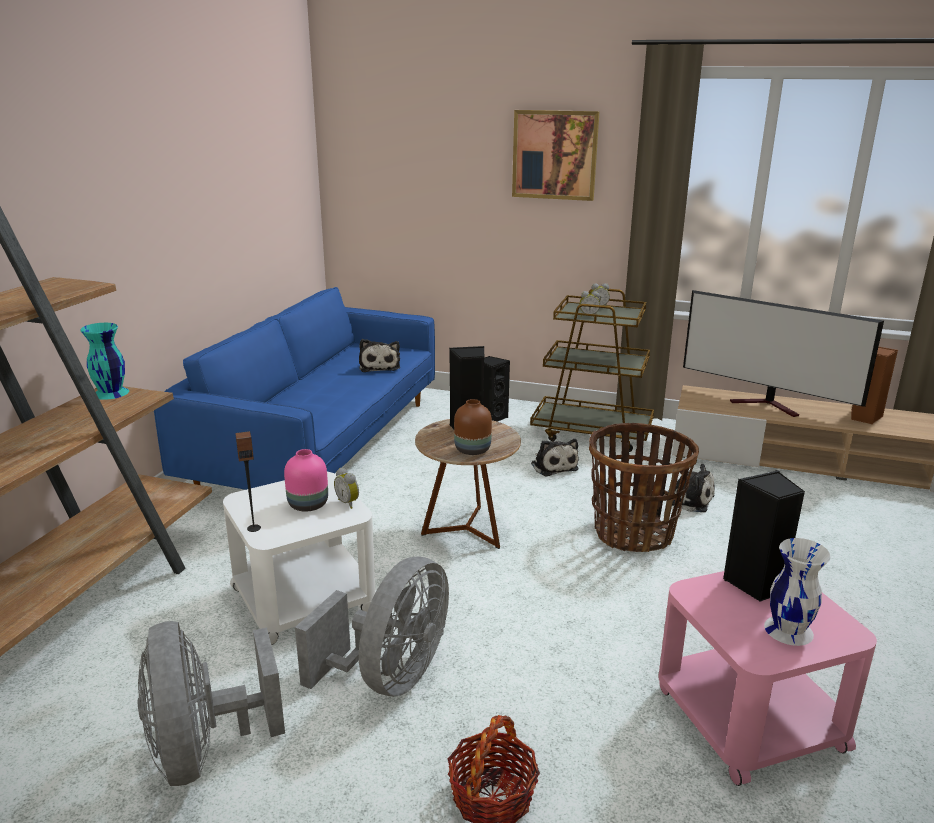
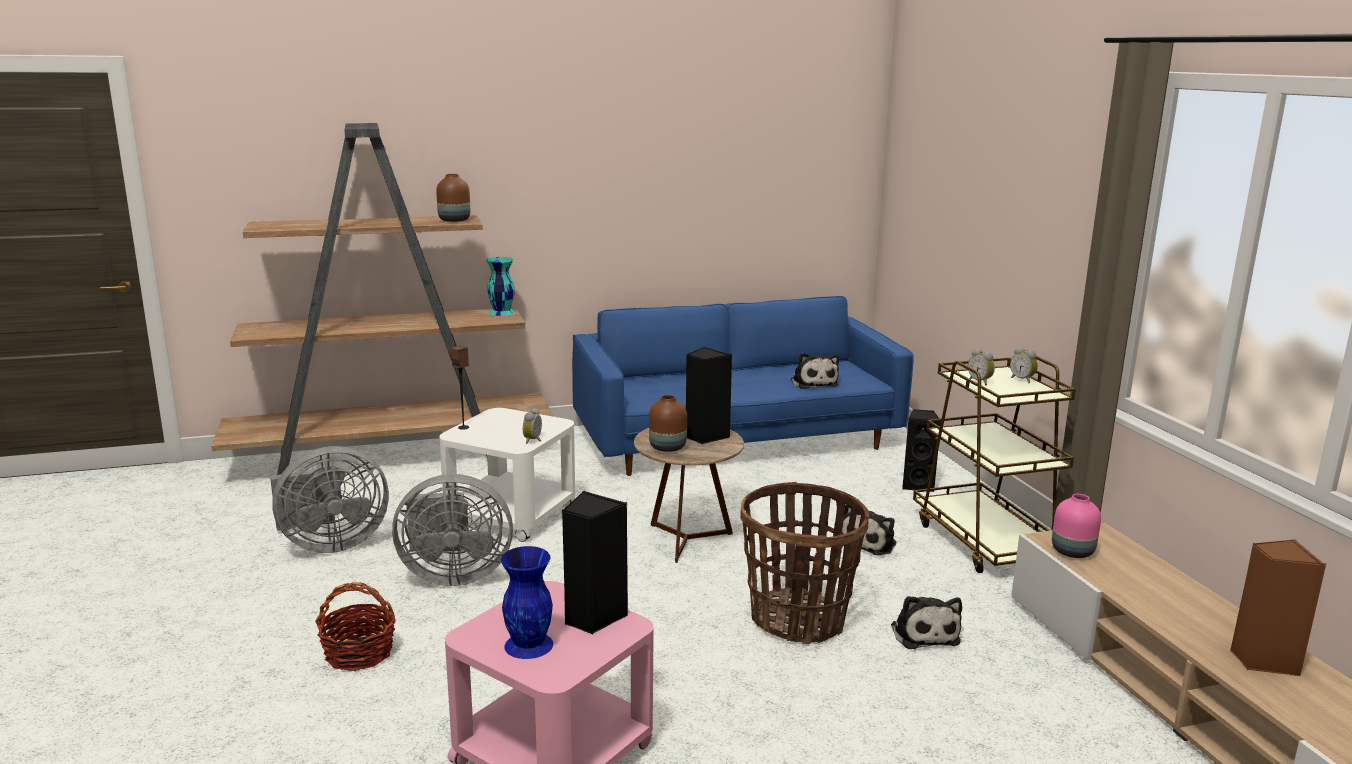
camera: 55 degrees right, 5 degrees down
(66, 287) = (455, 220): none -> brown vase
(205, 750) = (330, 544): grey fan -> grey fan turned 150 degrees counterclockwise
(307, 505) = (513, 431): pink vase -> pink vase (1071, 552)
(379, 366) = (813, 383): plush toy -> plush toy turned 60 degrees counterclockwise
(555, 155) = (1045, 179): picture -> none
(768, 405) = (1153, 585): television -> none
(788, 629) = (529, 644): white vase -> blue vase

